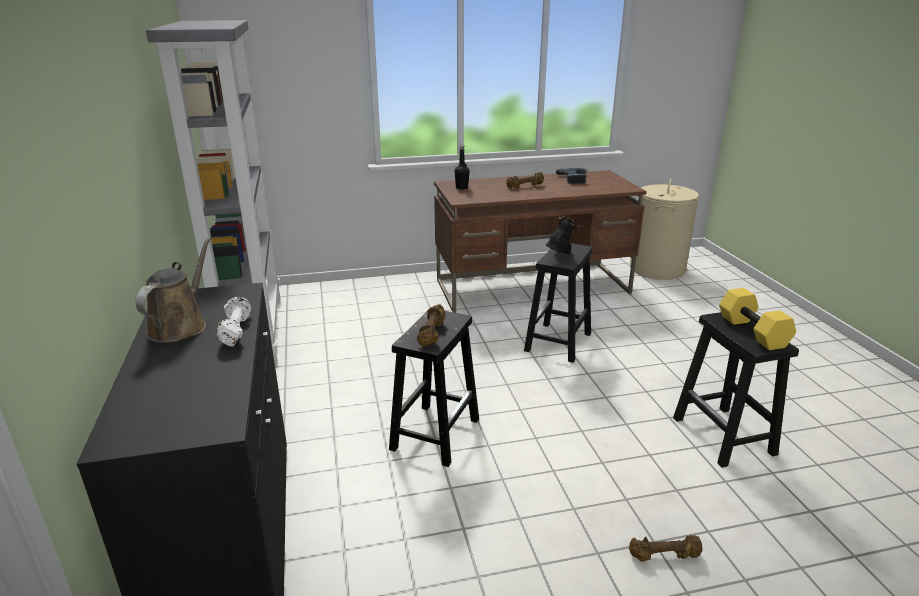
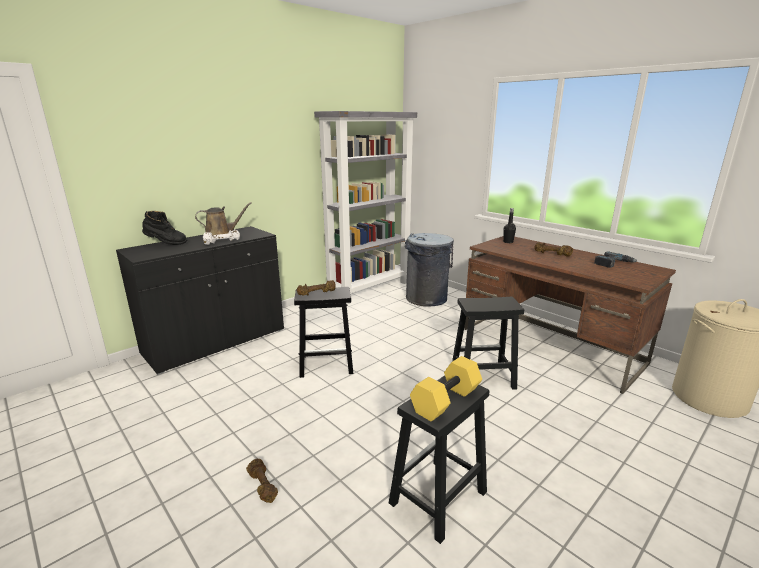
camera: 60 degrees right, 5 degrees down
(348, 305) = (426, 299): none -> grey trash can
(559, 257) = (481, 302): black boot -> black boot (166, 244)

